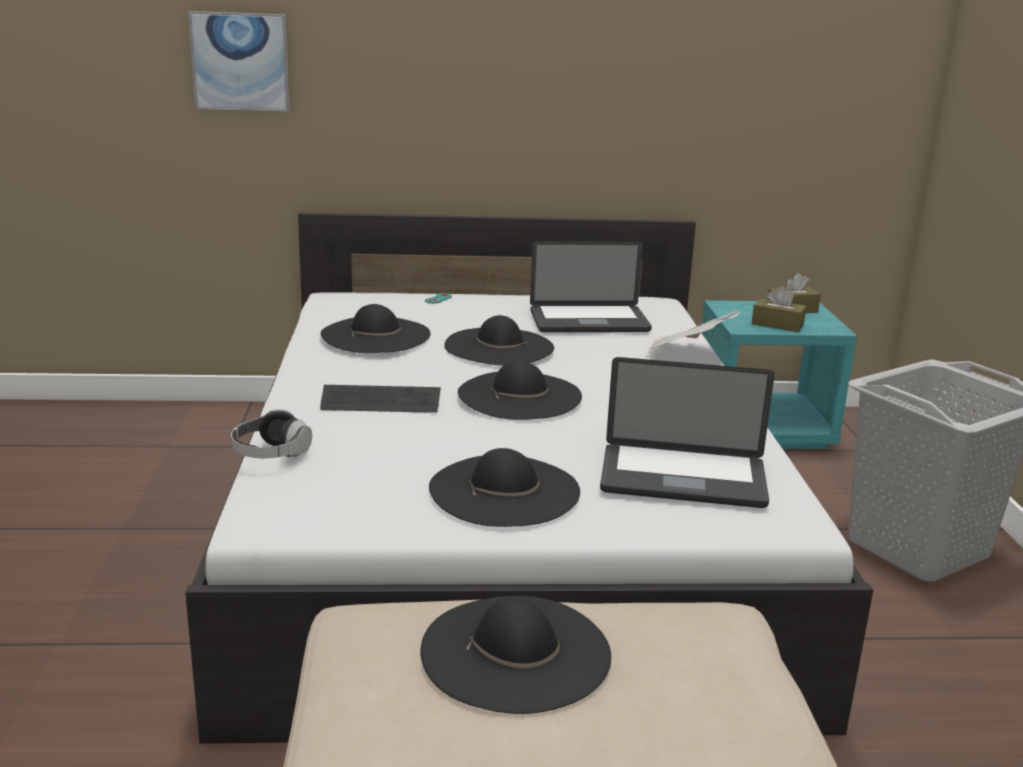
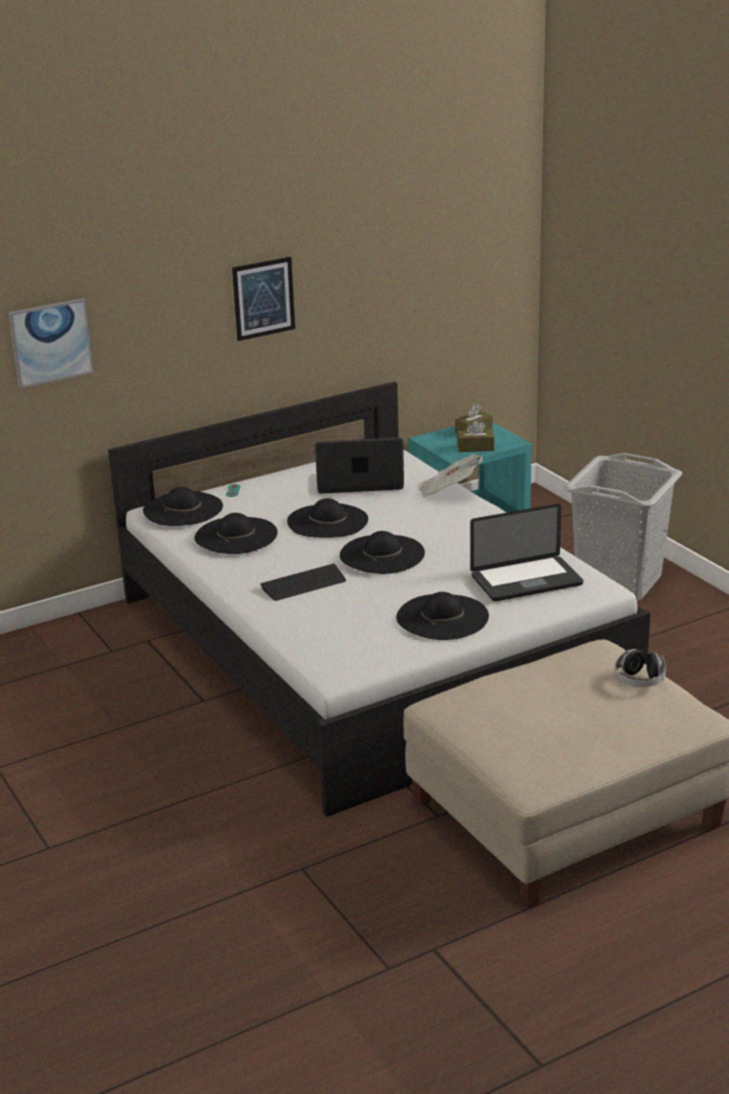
camera: 25 degrees left, 5 degrees up
(271, 454) = (288, 637): headphones -> headphones (639, 681)
(516, 652) = (528, 693): black hat -> black hat (183, 509)
(526, 69) = (263, 298): none -> picture
(589, 321) = (359, 482): laptop -> laptop turned 150 degrees counterclockwise

